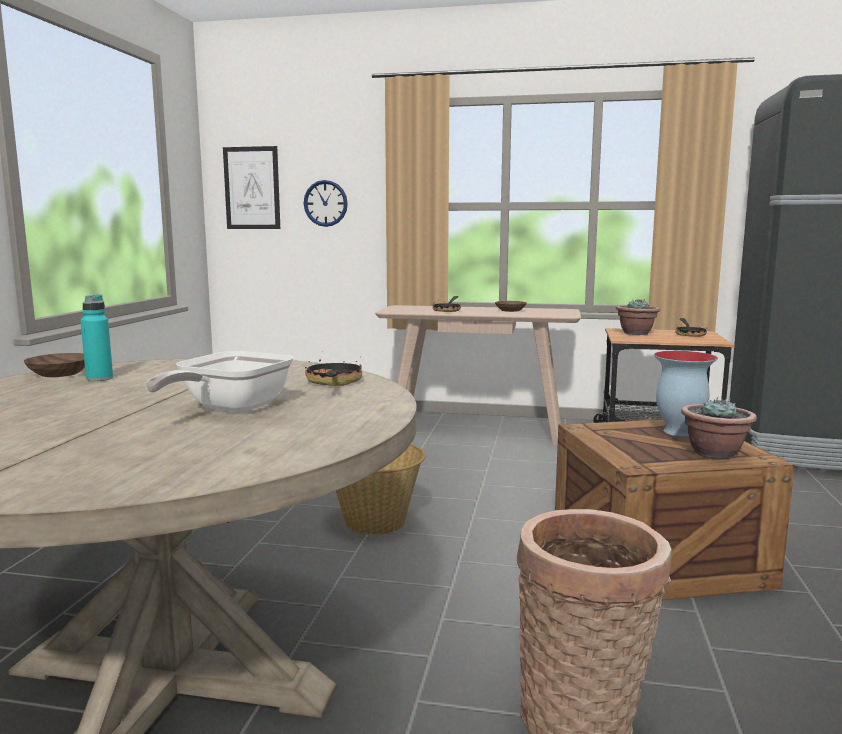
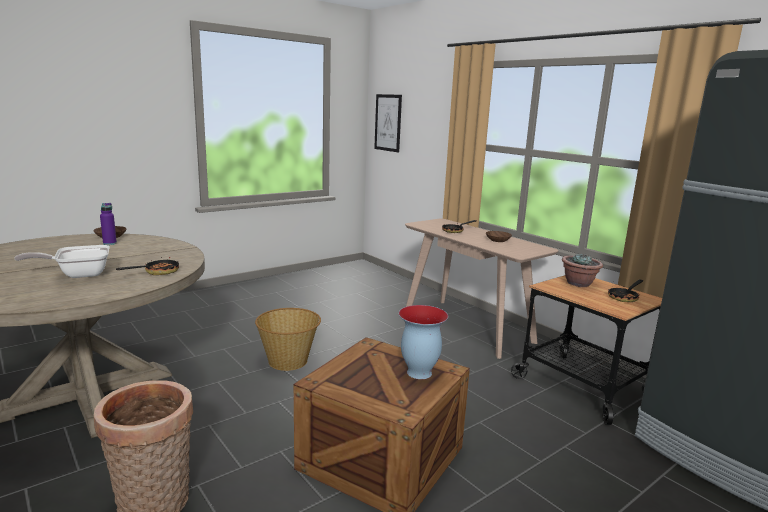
camera: 40 degrees right, 5 degrees up
(99, 378) = (110, 243): turquoise bottle -> purple bottle
(325, 203) = (422, 137): wall clock -> none
(714, 453) = (388, 396): potted plant -> none

